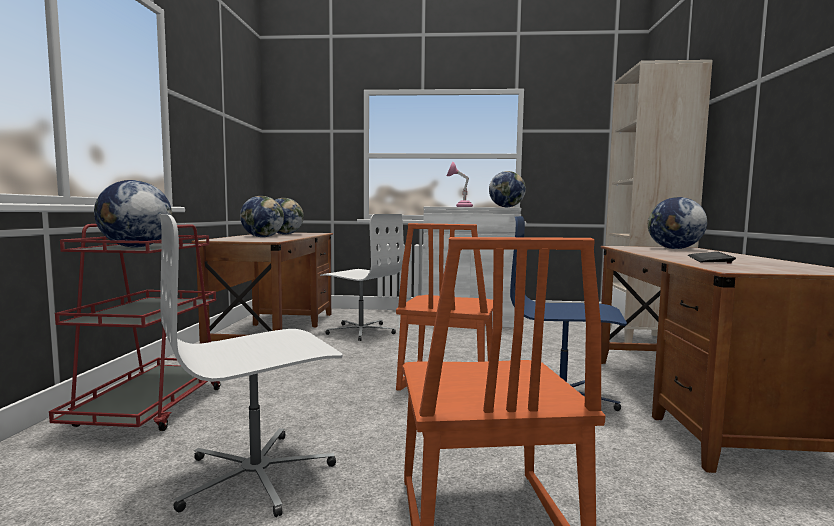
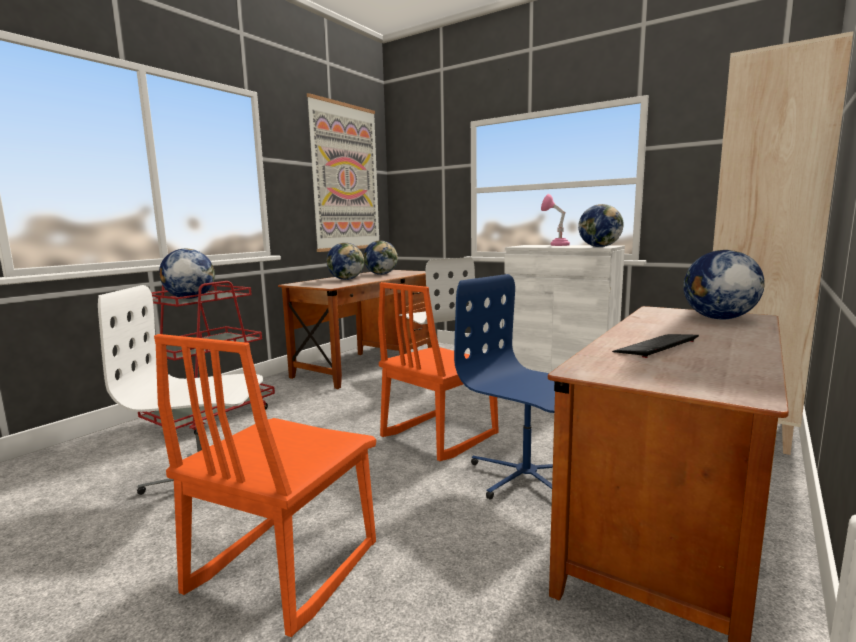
camera: 30 degrees right, 5 degrees up
(234, 129) = (346, 178): none -> picture

